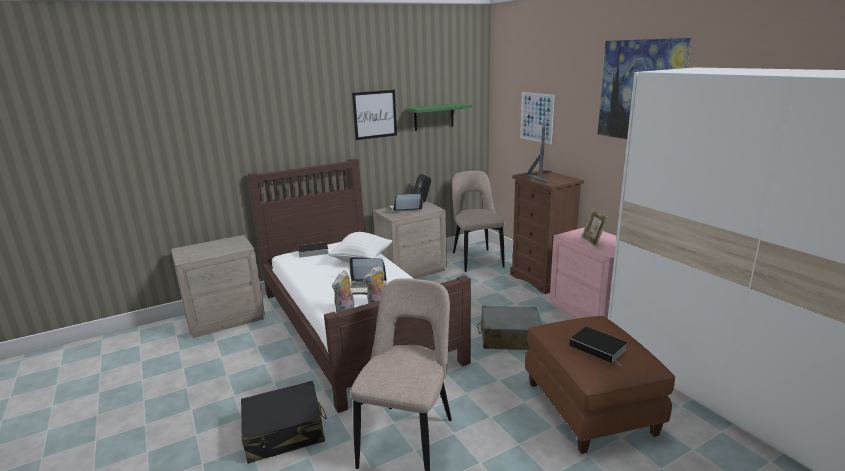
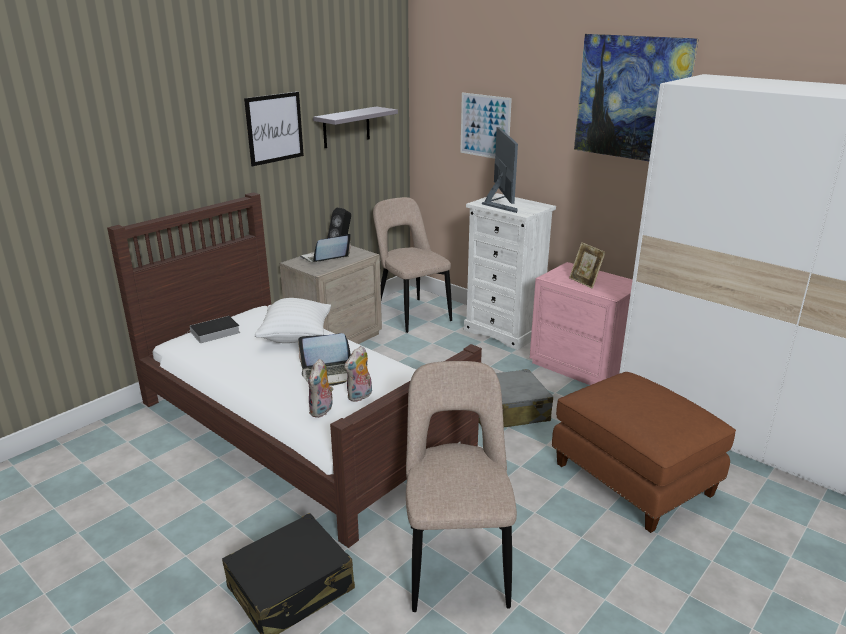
camera: 20 degrees left, 5 degrees up
(225, 318) = (99, 447): beige nightstand -> none
(433, 117) = (346, 127): green shelf -> grey shelf
(542, 279) = (504, 331): brown dresser -> white dresser
(599, 348) = (655, 411): book -> none

